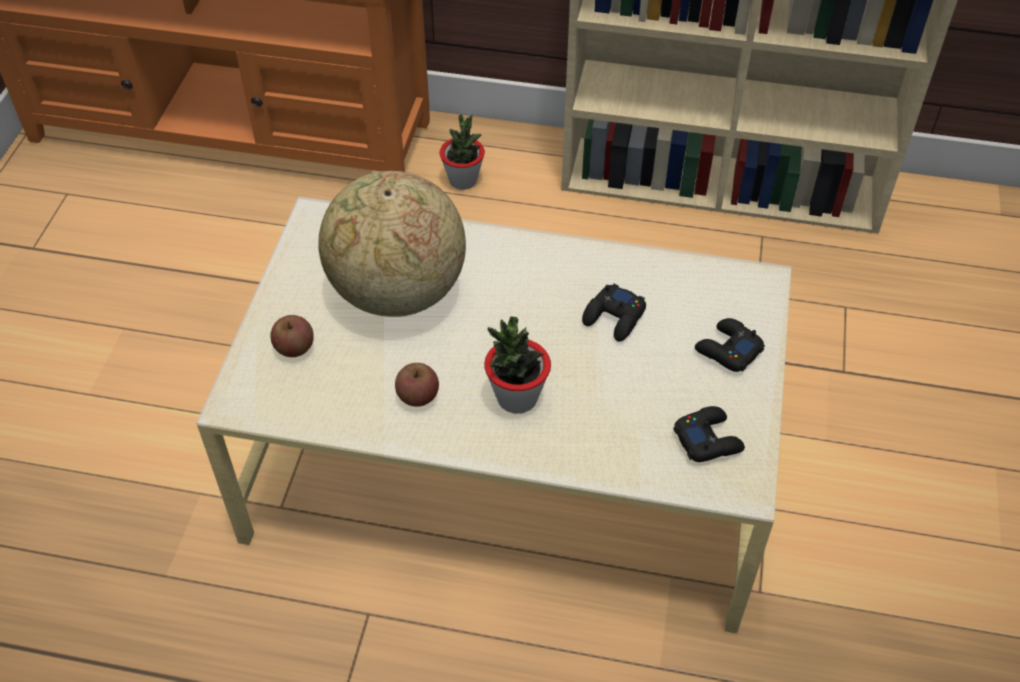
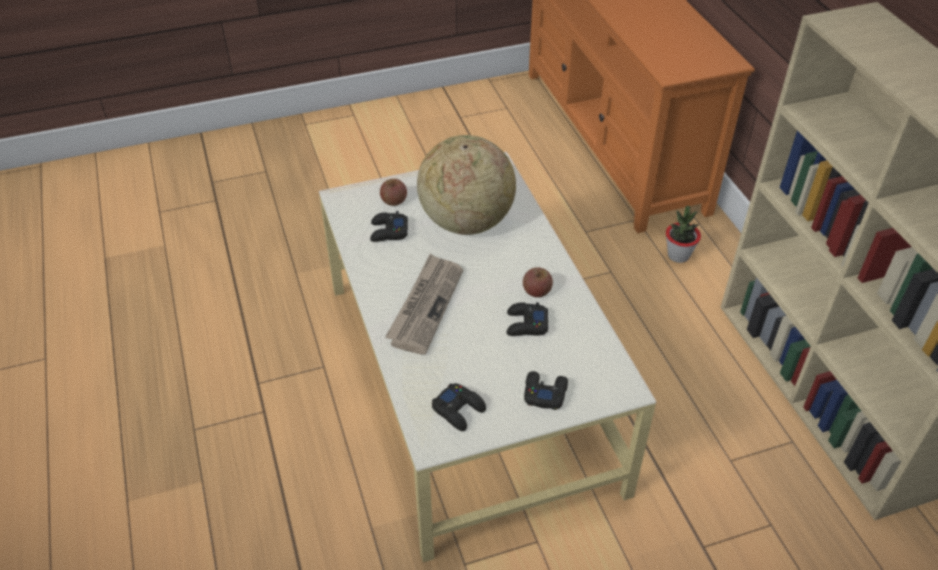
camera: 60 degrees right, 5 degrees down
(351, 379) = (388, 232): none -> black game controller
(418, 396) = (396, 263): apple -> apple (536, 291)
(517, 398) = (425, 305): potted plant -> newspaper

